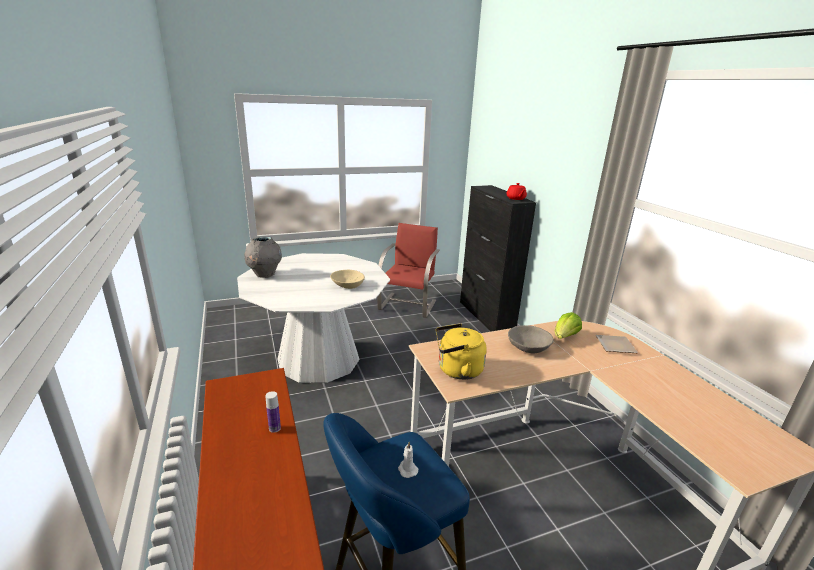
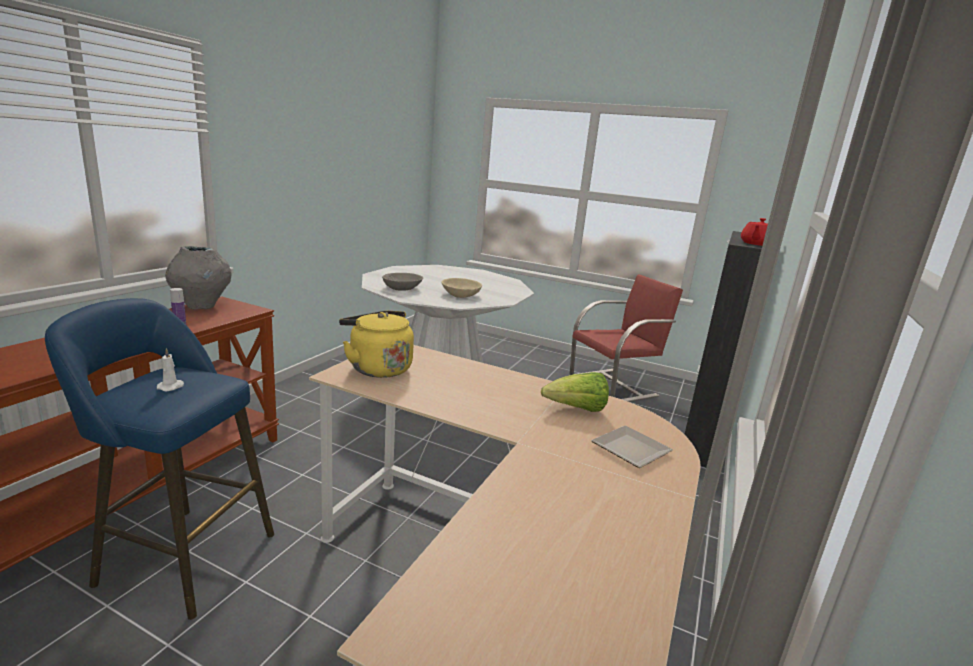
camera: 45 degrees right, 5 degrees down
(264, 275) = (414, 270): grey vase -> grey vase (201, 306)
(528, 347) = (502, 392): grey bowl -> grey bowl (402, 288)

